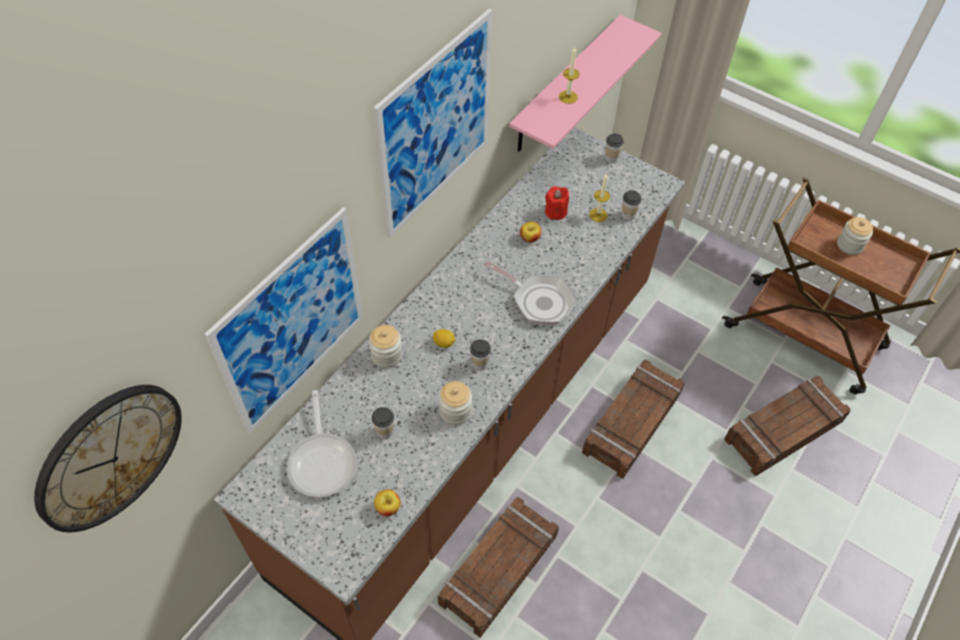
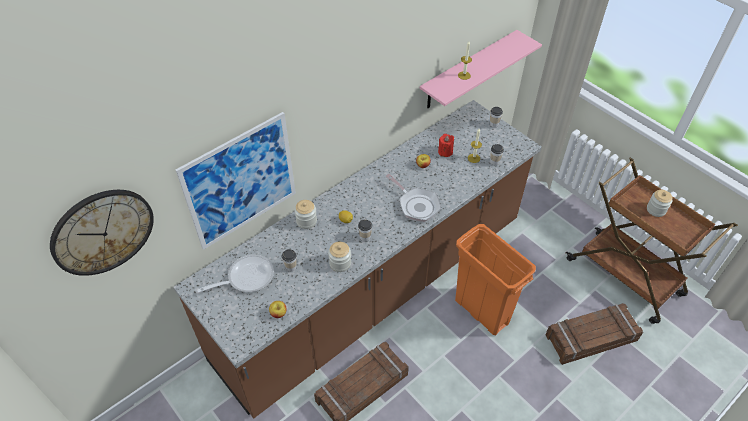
camera: 15 degrees right, 5 degrees down
(323, 461) = (246, 277): frying pan -> frying pan turned 120 degrees counterclockwise
(436, 126) = (358, 74): picture -> none
(632, 424) = (481, 312): crate -> orange trash can

